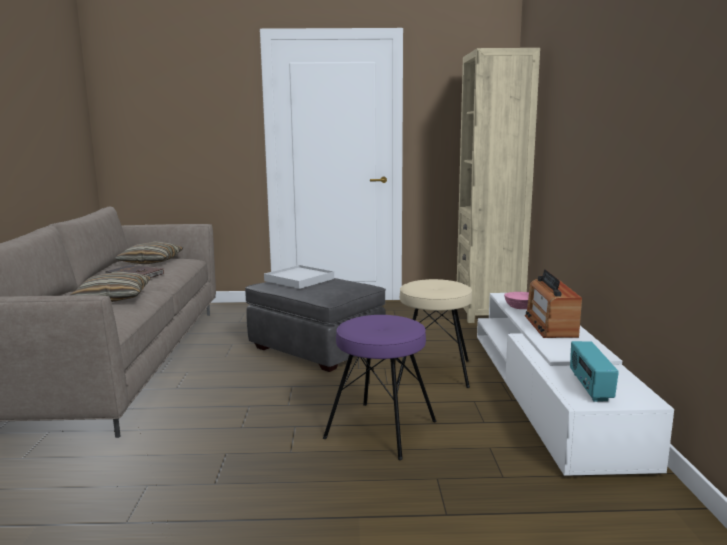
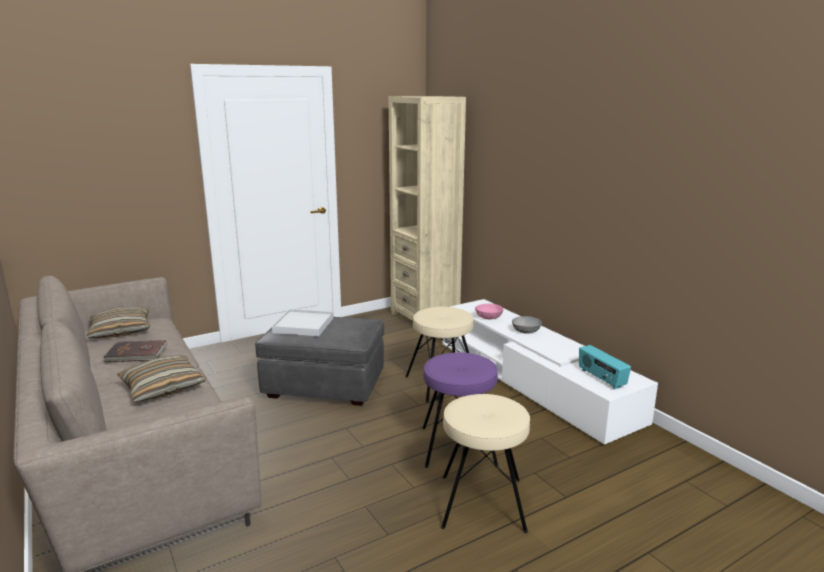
camera: 30 degrees left, 5 degrees up
(340, 488) = (482, 503): none -> beige stool
(550, 326) = (526, 331): radio -> grey bowl

